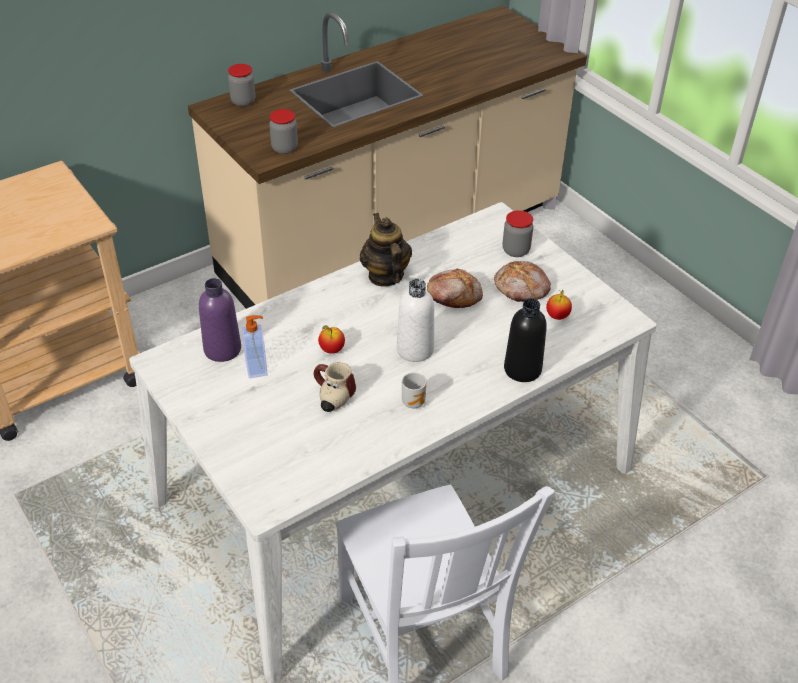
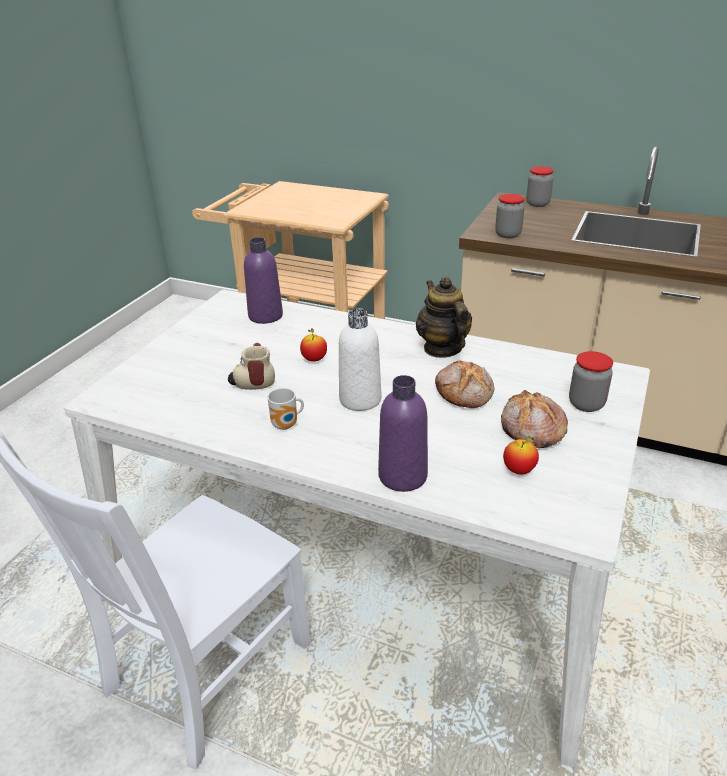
camera: 60 degrees right, 10 degrees down
(257, 368) = (258, 336): soap dispenser -> none
(385, 276) = (442, 348): teapot -> teapot turned 60 degrees counterclockwise
(522, 369) = (402, 476): black bottle -> purple bottle

